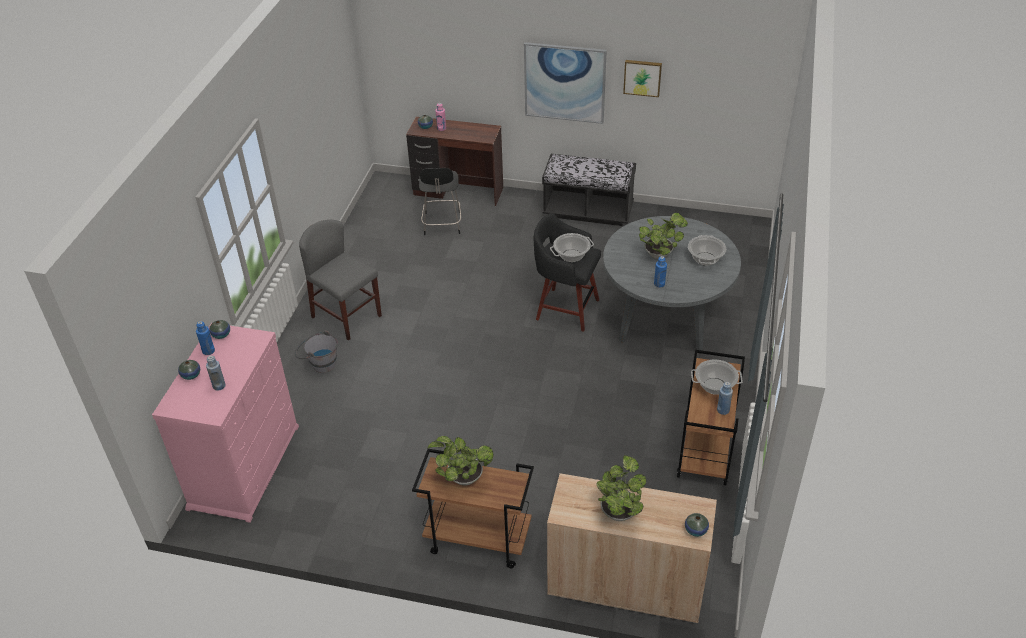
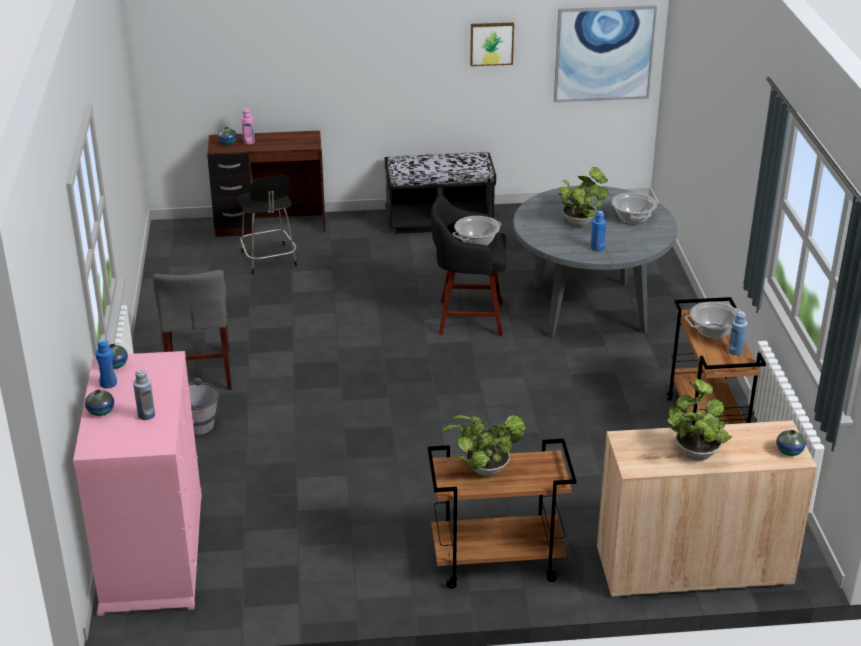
camera: 20 degrees left, 10 degrees down
(346, 316) = (199, 371): grey chair -> grey chair turned 120 degrees counterclockwise
(564, 82) = (398, 63): picture -> picture (603, 53)

